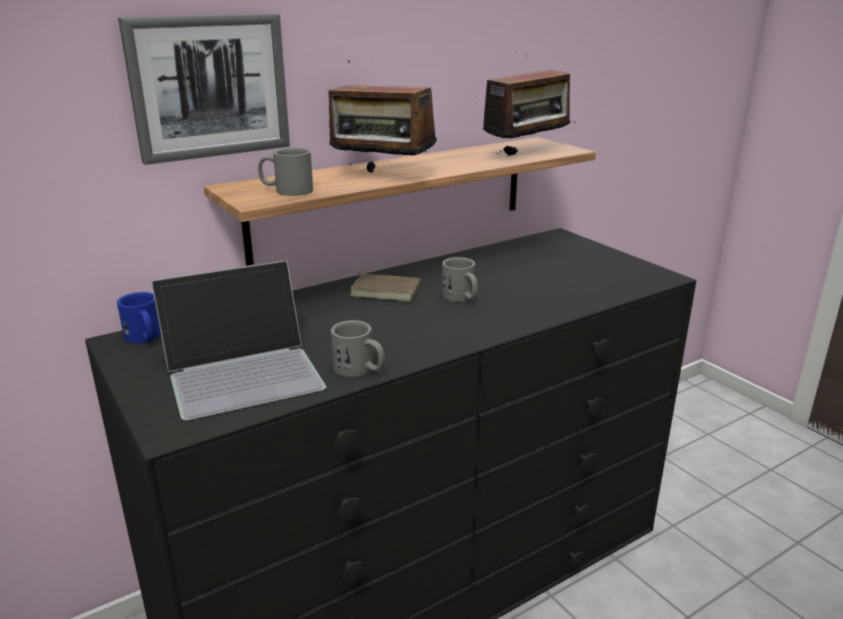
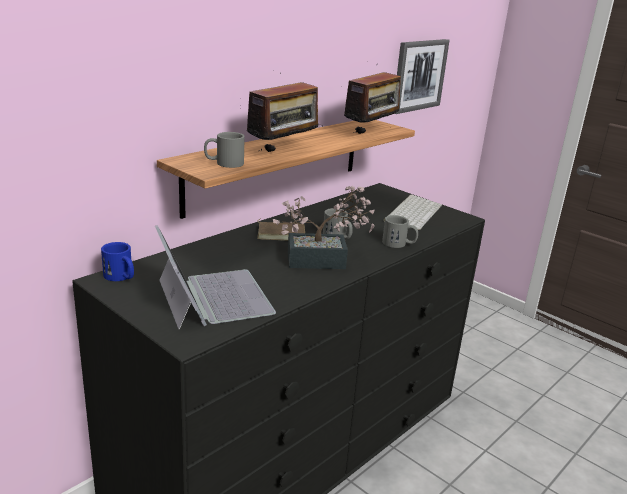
camera: 15 degrees left, 0 degrees up
(209, 87) = (165, 86): picture -> picture (419, 75)
(243, 370) = (213, 297): laptop -> laptop turned 75 degrees counterclockwise
(360, 370) = (295, 291): grey mug -> grey mug (399, 244)
(382, 177) = (283, 151): radio -> radio turned 60 degrees counterclockwise
(425, 329) = (324, 260): none -> potted plant
(588, 267) = (412, 212): none -> keyboard

